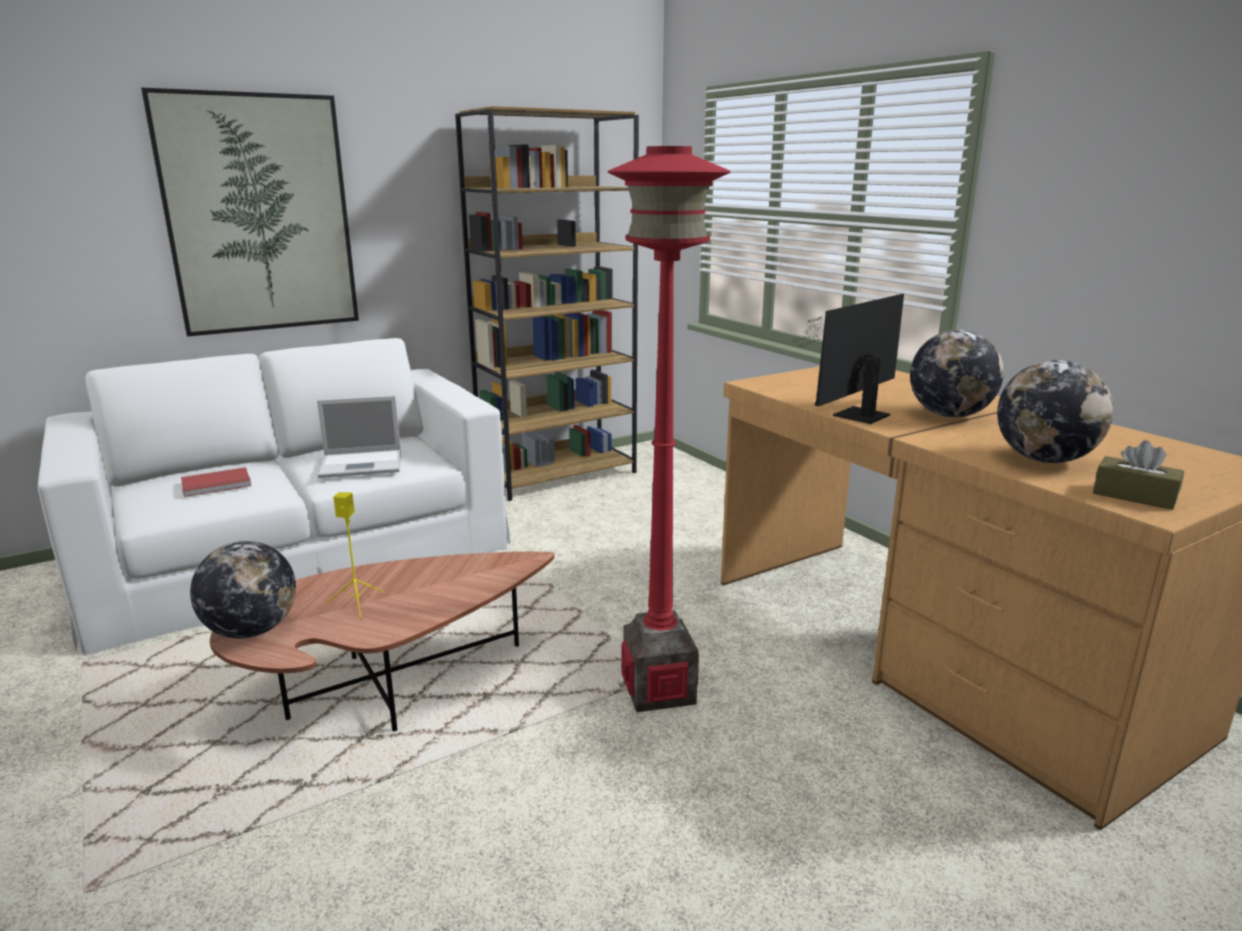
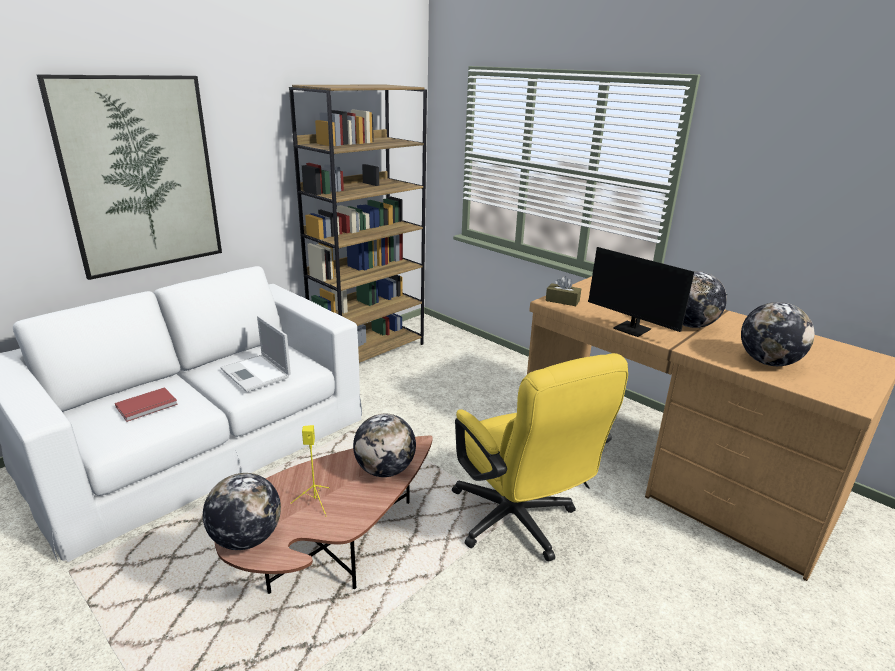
camera: 15 degrees left, 5 degrees up
(363, 464) = (256, 373): laptop -> laptop turned 75 degrees clockwise
(467, 582) = (385, 470): none -> globe
(658, 690) = (518, 524): red floor lamp -> yellow office chair
(855, 416) = (636, 331): monitor -> monitor turned 75 degrees counterclockwise
(1134, 496) = (834, 390): brown tissue box -> brown tissue box (562, 301)

